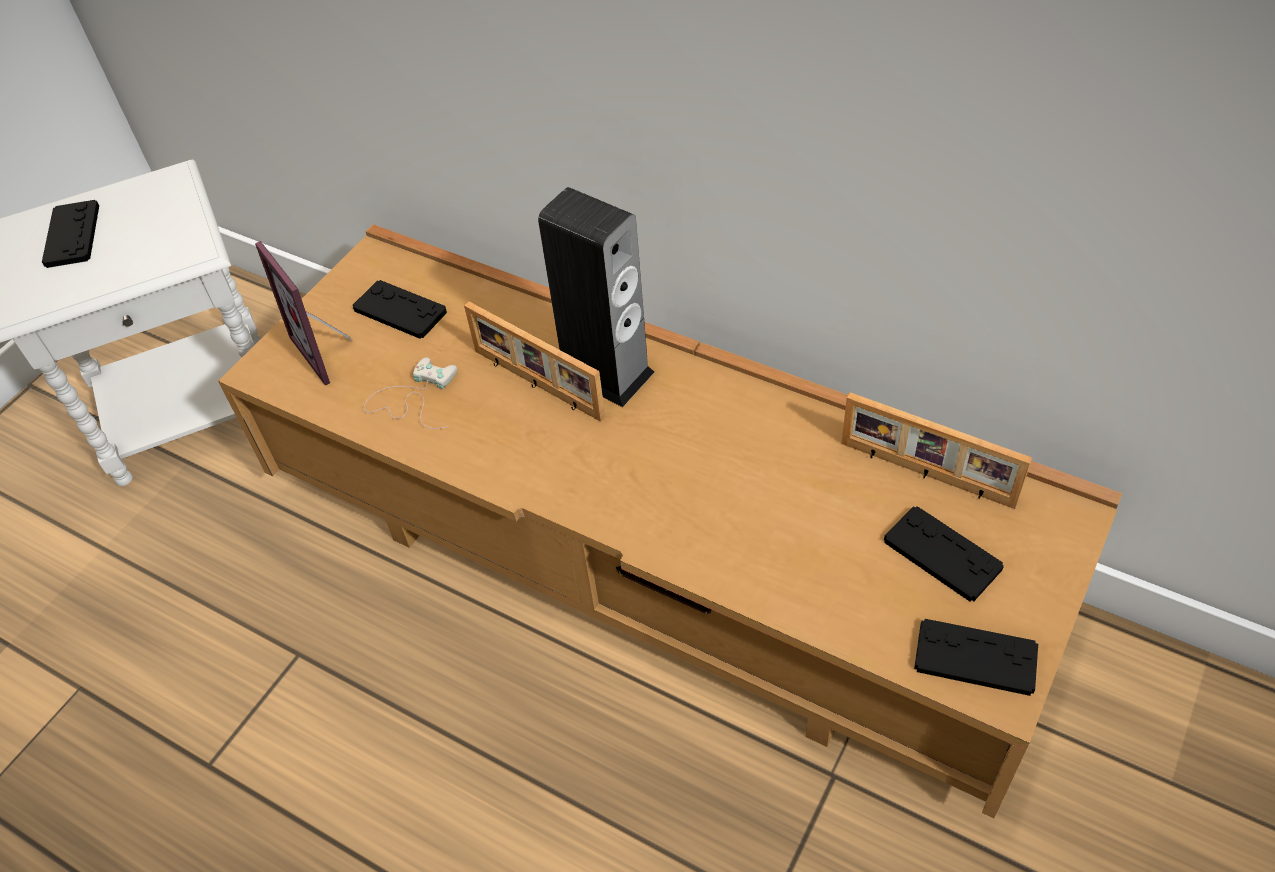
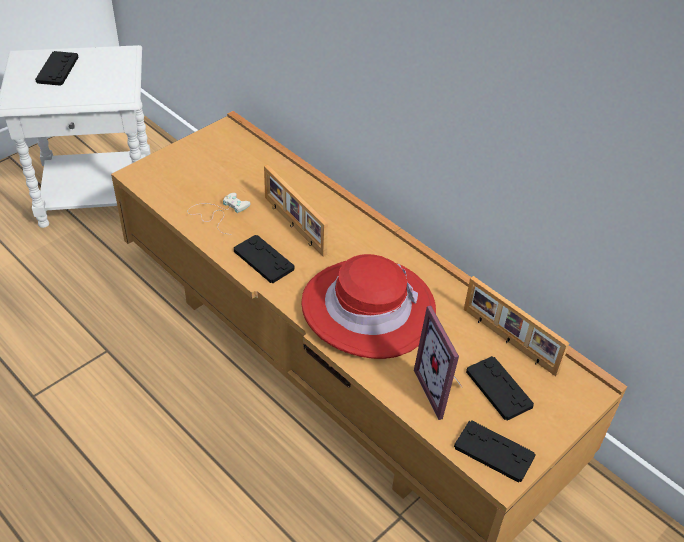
camera: 10 degrees right, 5 degrees down
(329, 350) = (180, 174): picture frame -> picture frame (443, 390)
(400, 311) = (230, 163): black game controller -> black game controller (263, 260)
(605, 373) = (337, 230): speaker -> none
(700, 485) = (368, 309): none -> red hat

